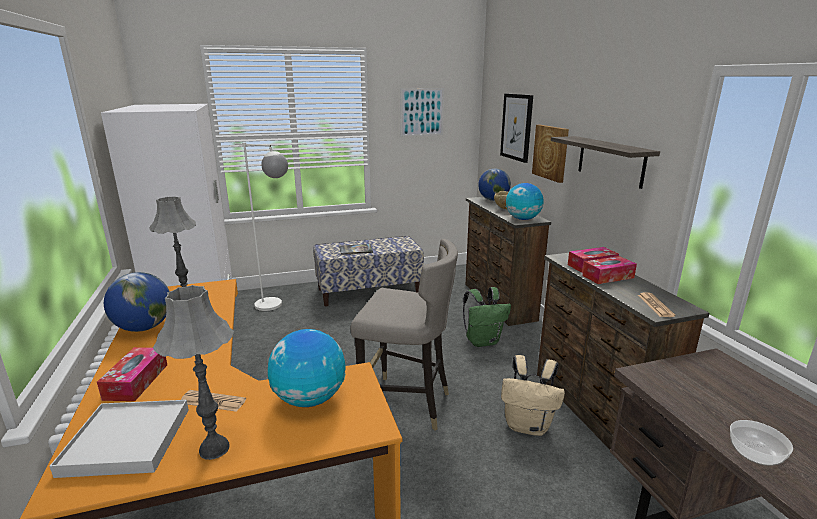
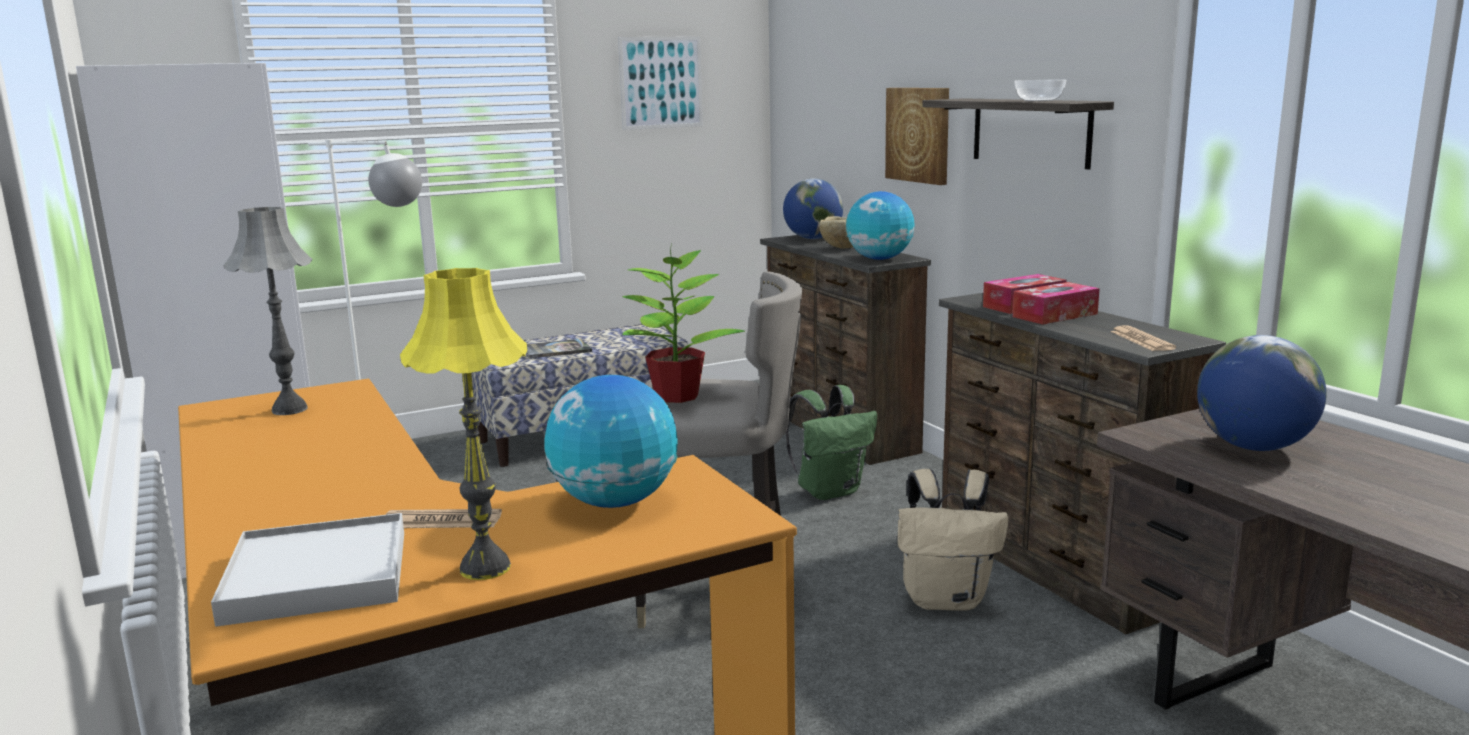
camera: 10 degrees left, 5 degrees down
(136, 381) = (276, 513): tissue box -> none
(144, 327) = (234, 451): globe -> globe (1254, 447)
(214, 449) = (485, 569): grey table lamp -> yellow table lamp
(387, 305) = (677, 396): none -> potted plant
(517, 127) = (847, 99): picture -> none
(754, 452) = (1324, 495): bowl -> bowl (1038, 100)

